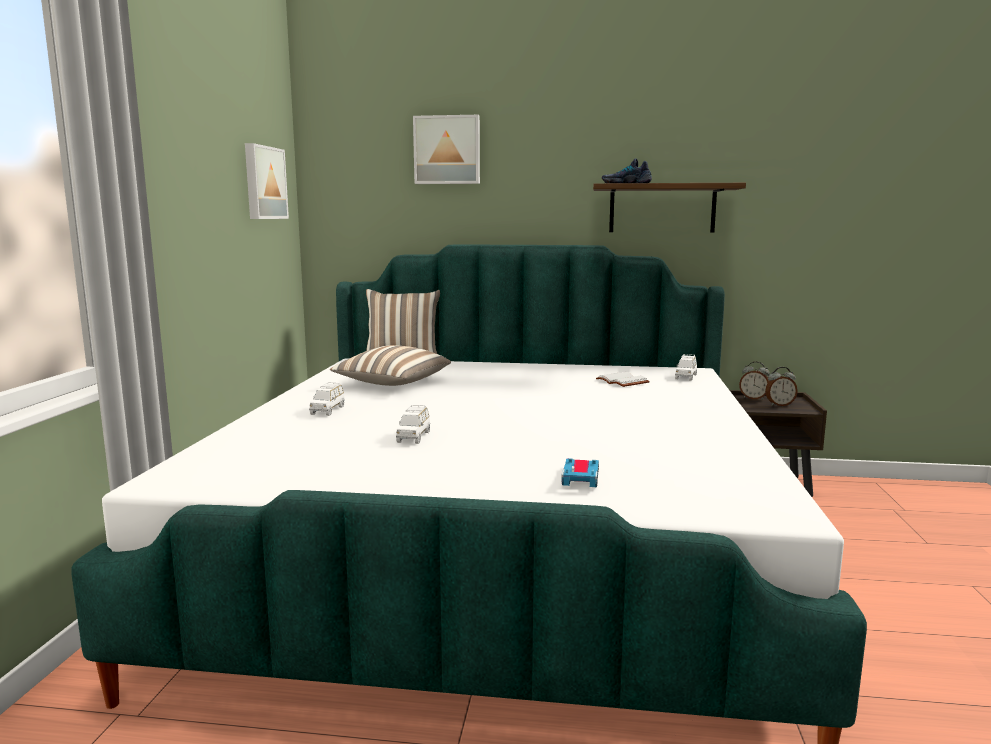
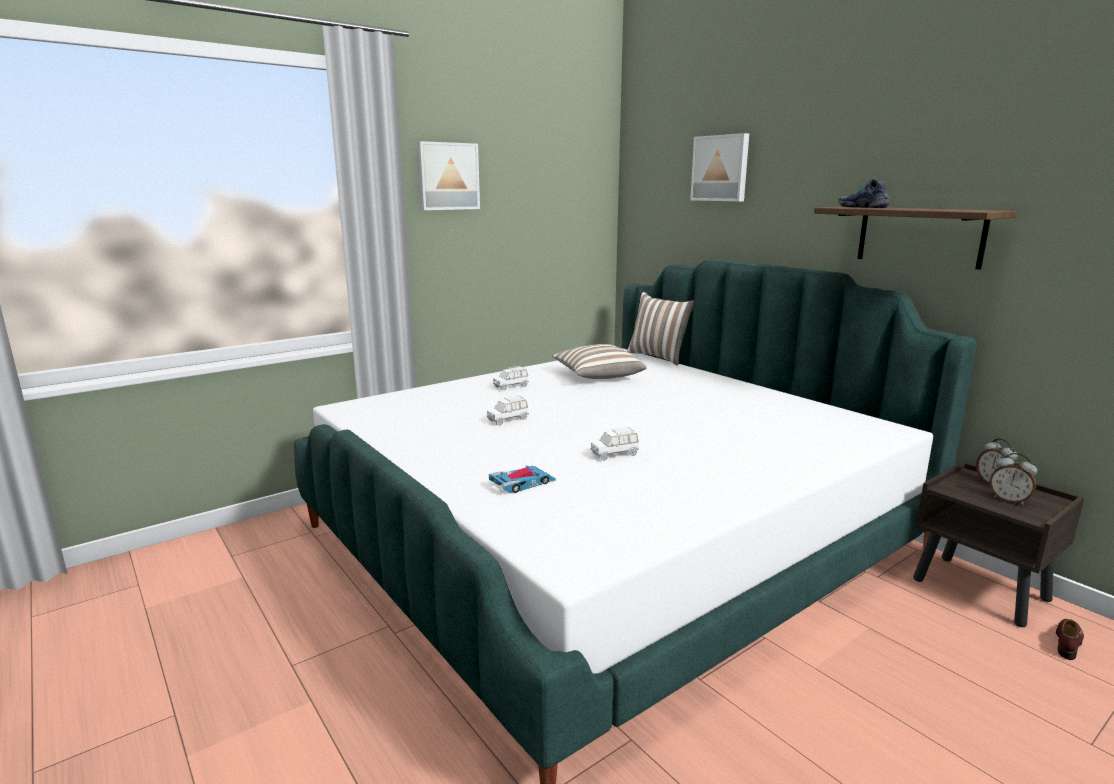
camera: 45 degrees right, 5 degrees up
(263, 183) = (567, 200): picture -> picture (447, 176)
(623, 381) = (784, 421): white book -> none
(686, 377) = (865, 433): white toy car -> white toy car (615, 454)
(838, 496) = (1068, 642): none -> brown shoe

